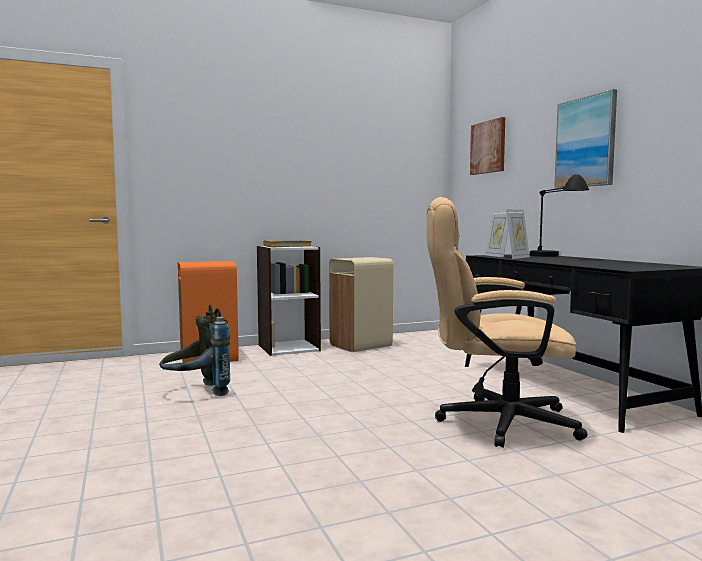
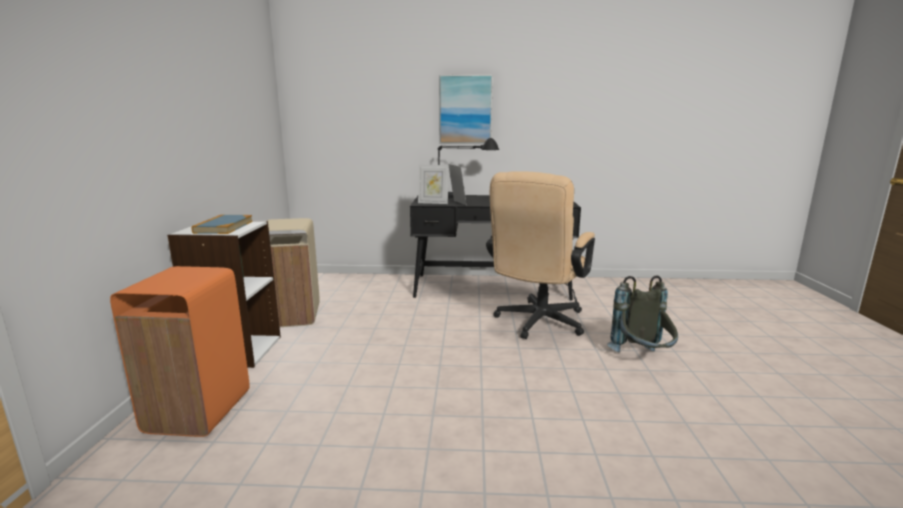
camera: 65 degrees left, 10 degrees up
(196, 392) = (344, 439): grey backpack -> grey backpack (642, 359)
(488, 147) = (347, 98): picture -> none

